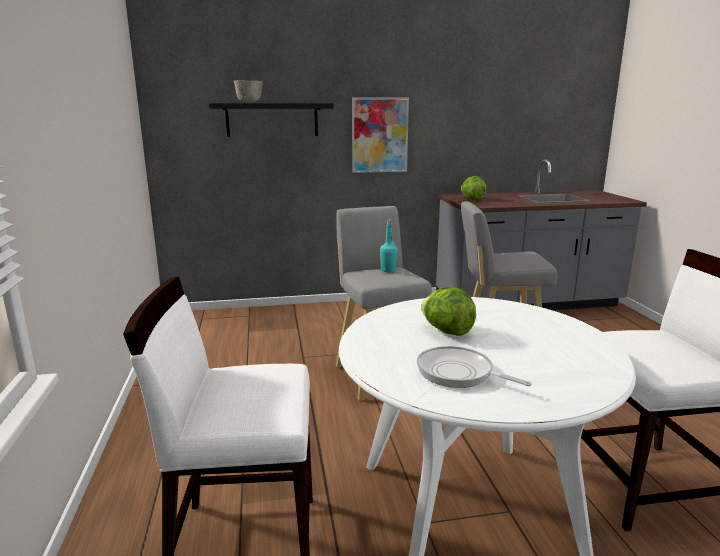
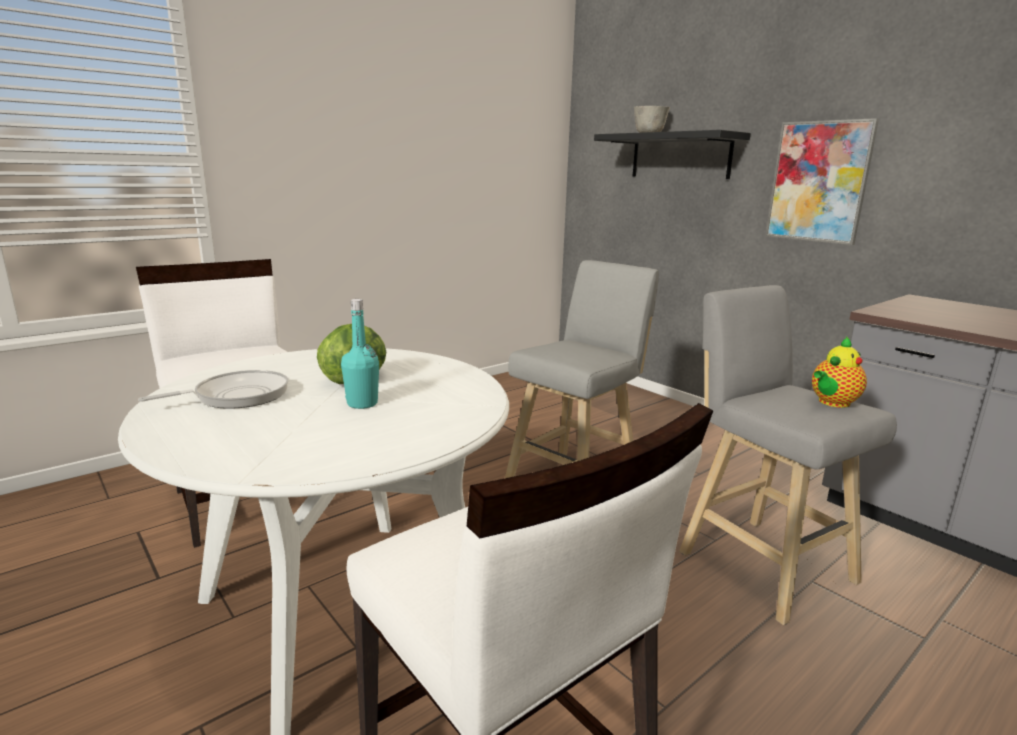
camera: 60 degrees right, 0 degrees up
(388, 270) = (589, 348): turquoise bottle -> turquoise bottle (362, 403)
(458, 373) = (236, 396): frying pan -> frying pan turned 45 degrees clockwise
(472, 199) = (932, 308): lettuce -> none
(522, 254) = (832, 403): none -> teapot

